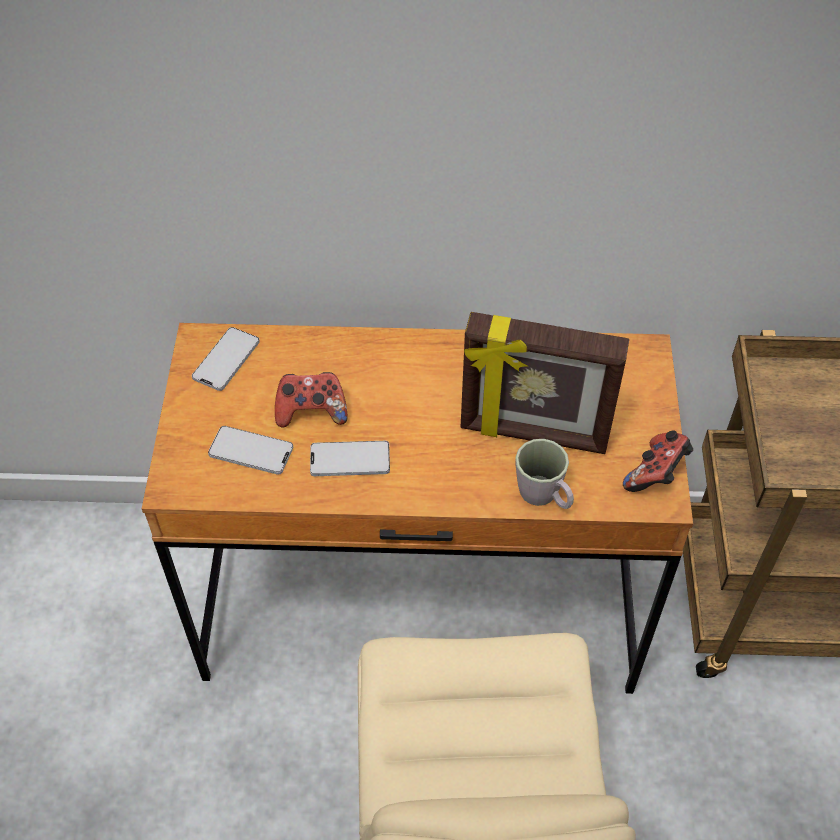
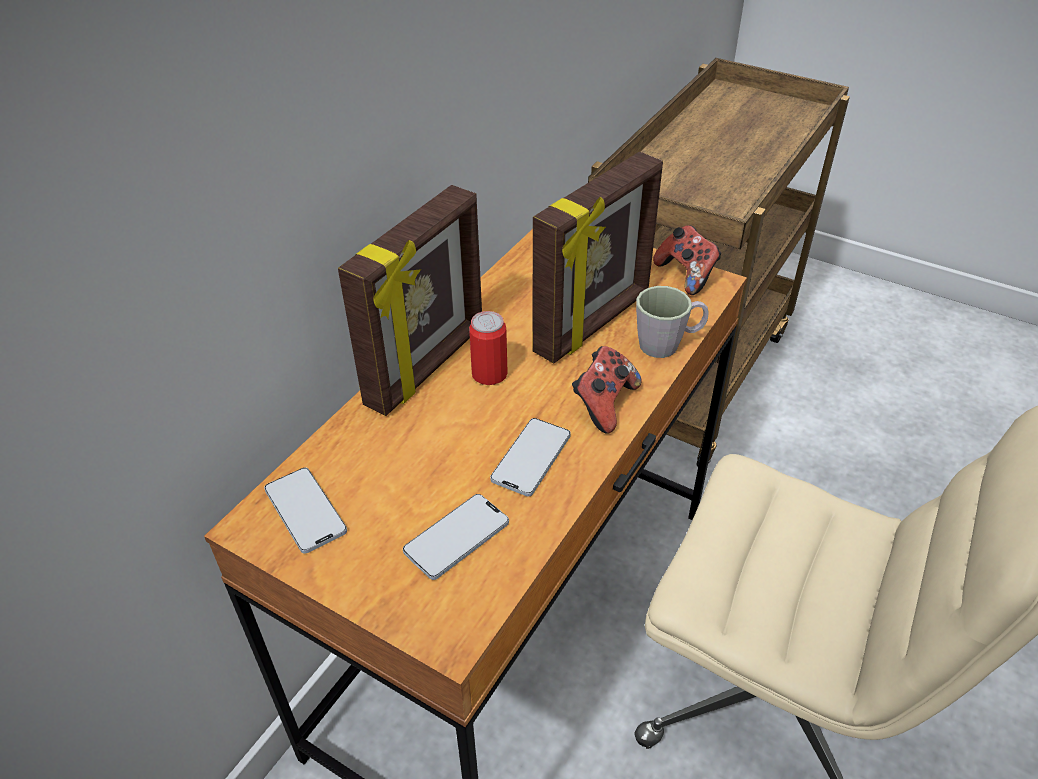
camera: 60 degrees left, 10 degrees down
(311, 412) = (444, 464): game controller -> game controller (604, 404)
(404, 352) = (428, 367): none -> picture frame
(422, 393) = (489, 374): none -> can

